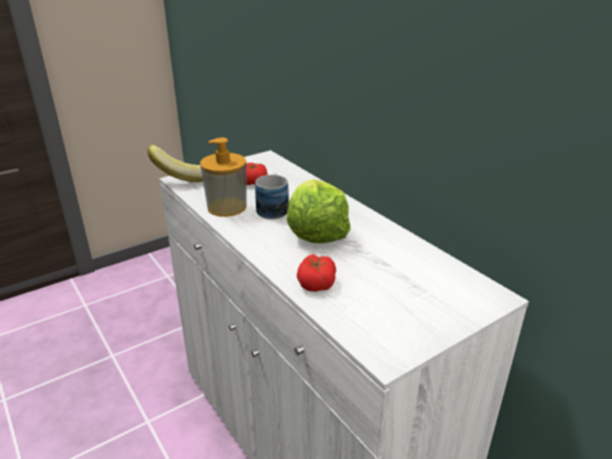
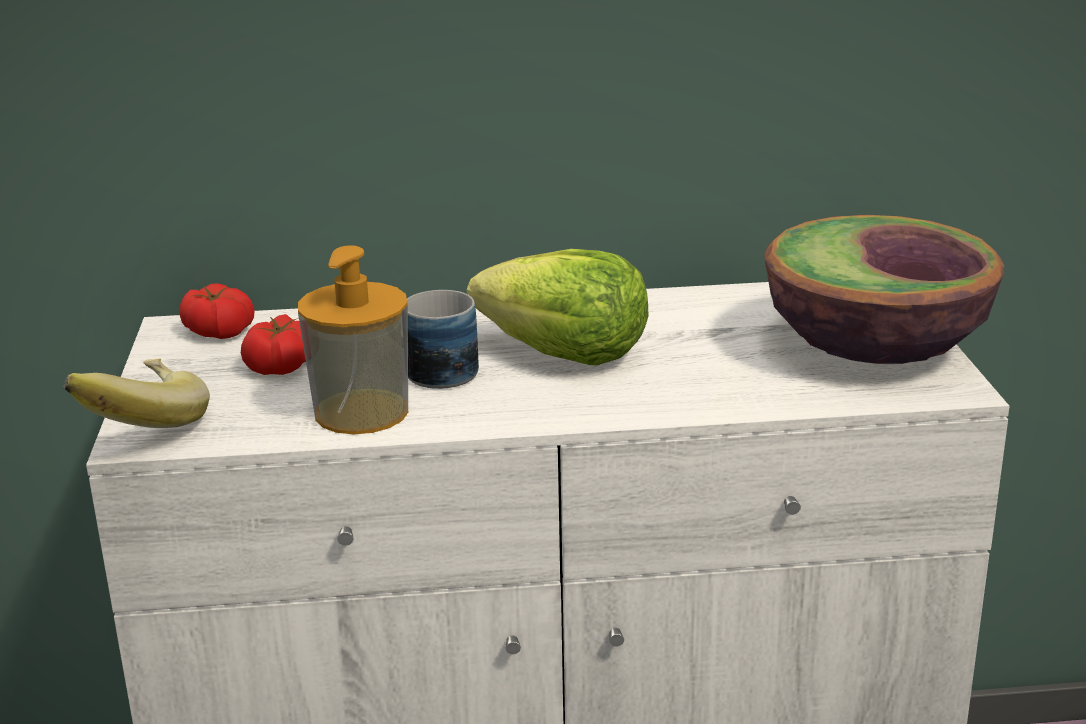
camera: 60 degrees left, 5 degrees down
(316, 283) = (731, 391): tomato -> tomato (218, 331)
(410, 316) = (874, 349): none -> bowl

